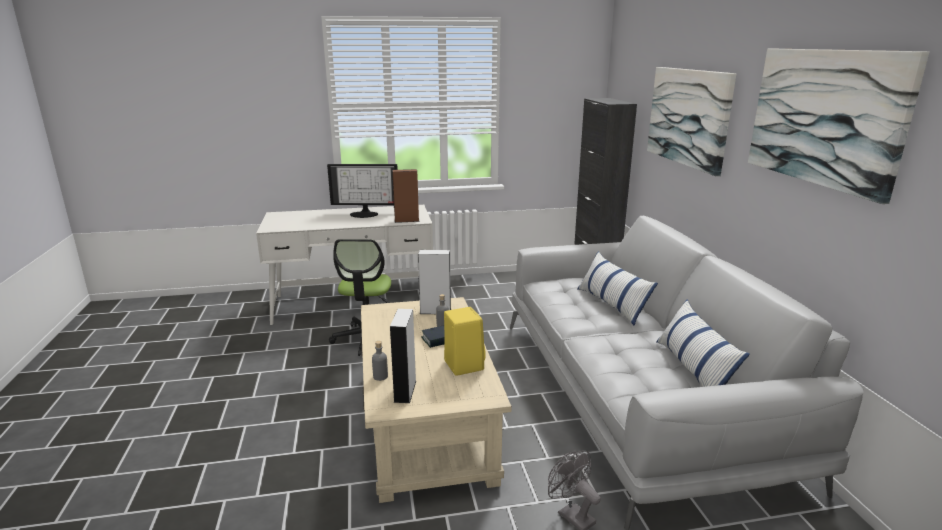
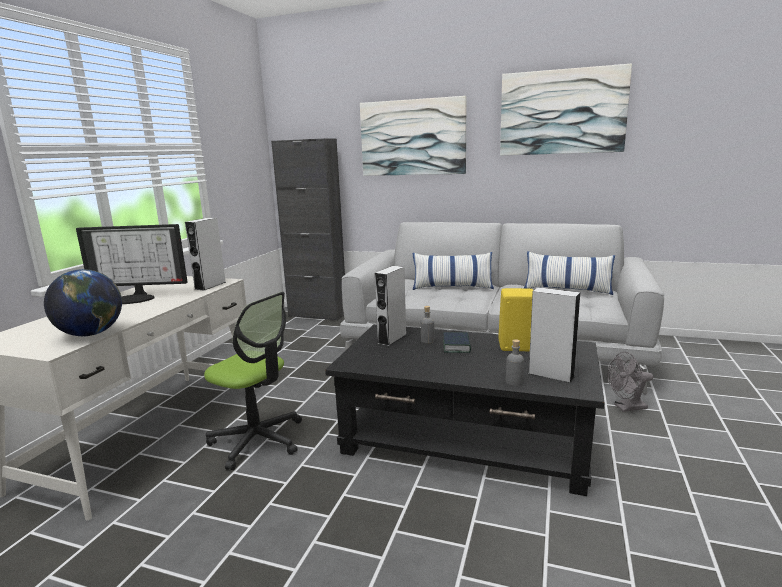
camera: 60 degrees left, 5 degrees down
(295, 227) = (91, 334): none -> globe
(364, 214) = (136, 298): monitor -> monitor turned 60 degrees clockwise
(406, 220) = (210, 285): brown speaker -> grey speaker
(426, 421) = (466, 439): beige coffee table -> black coffee table

